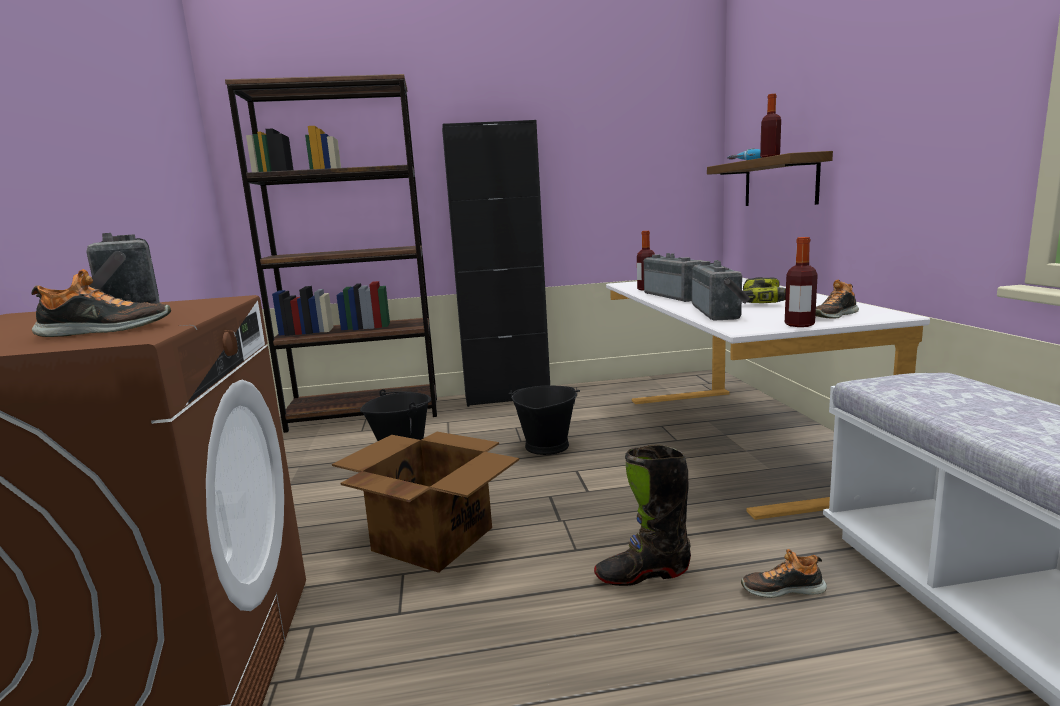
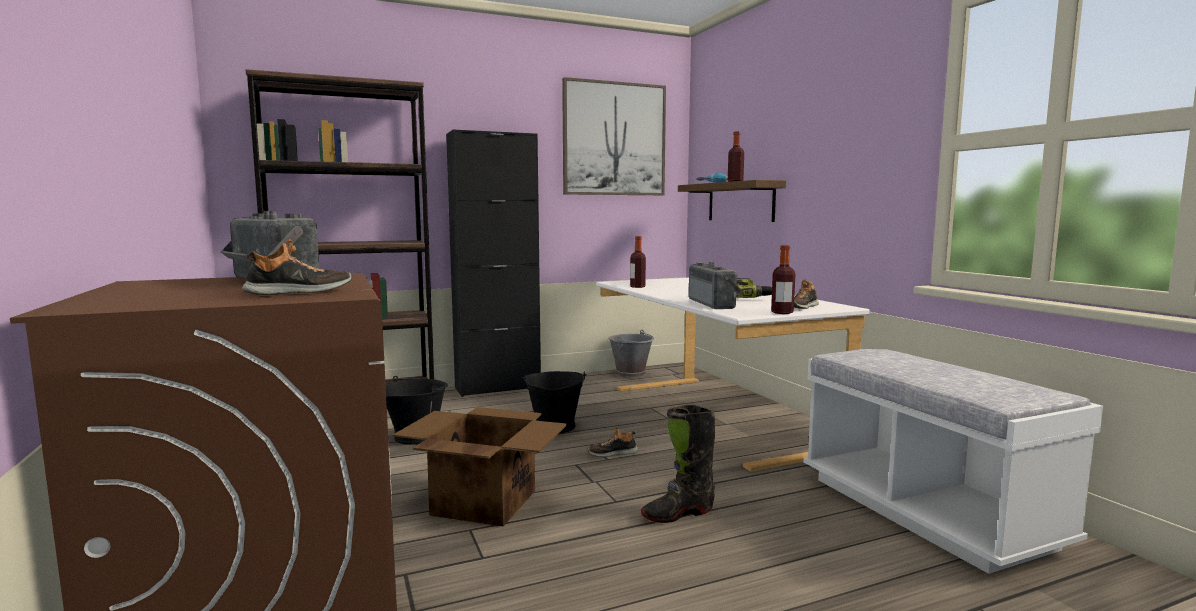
camera: 15 degrees left, 5 degrees down
(632, 119) = (614, 139): none -> picture
(654, 383) = (631, 374): none -> grey bucket
(676, 296) = (669, 292): radio -> none
(782, 589) = (786, 515): shoe -> shoe (612, 453)

